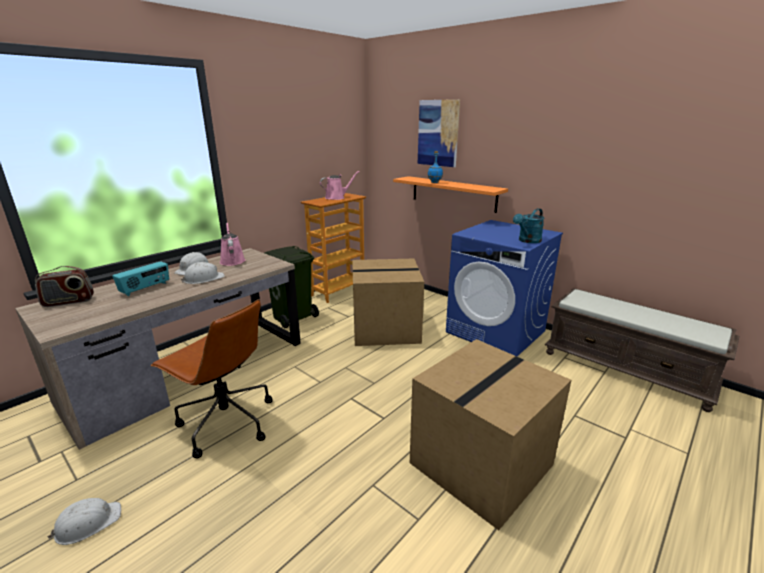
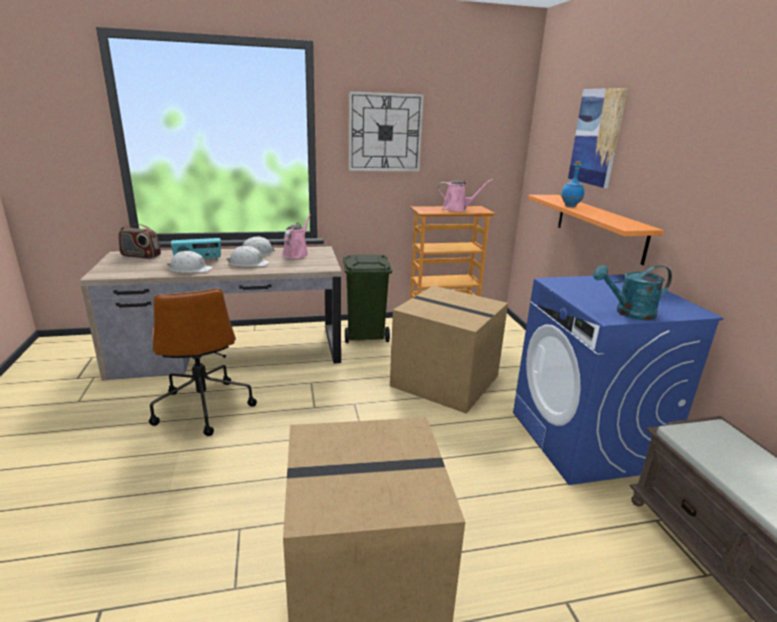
camera: 35 degrees right, 0 degrees up
(88, 523) = (49, 435): white hard hat -> white hard hat (190, 269)
(272, 141) = (385, 132): none -> wall clock

